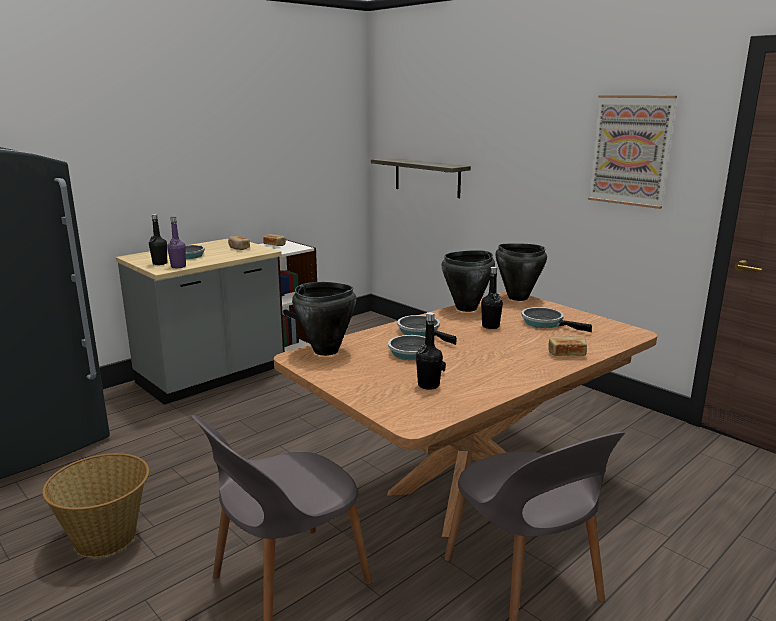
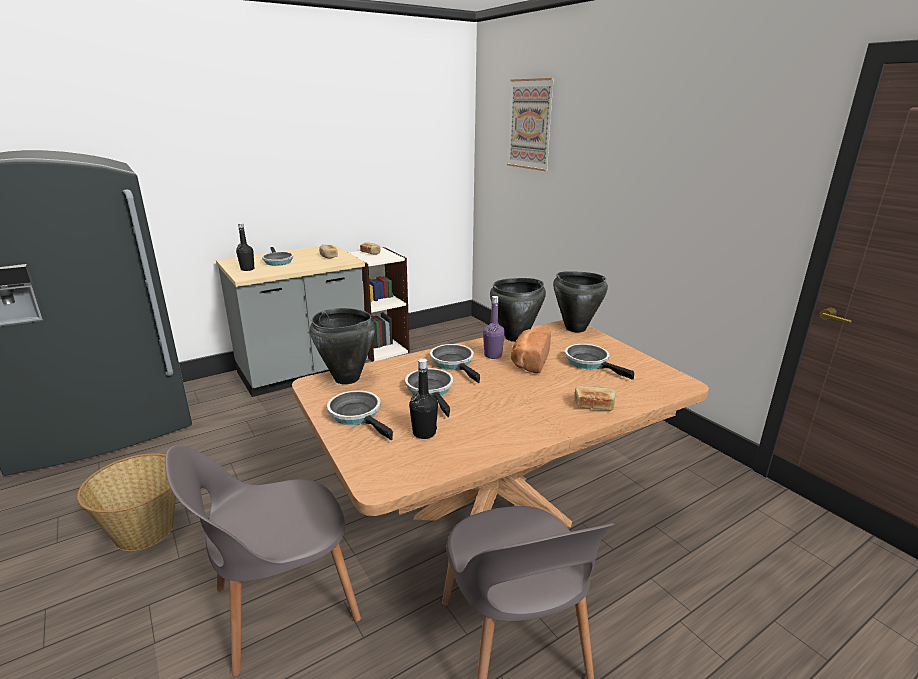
camera: 10 degrees right, 5 degrees up
(178, 266) = (260, 273): purple bottle -> purple bottle (493, 355)
(357, 378) = (358, 415): none -> frying pan
(427, 177) = (522, 192): shelf -> none
(490, 326) = (529, 362): black bottle -> bread
(630, 150) = (718, 176): picture -> picture (530, 124)

